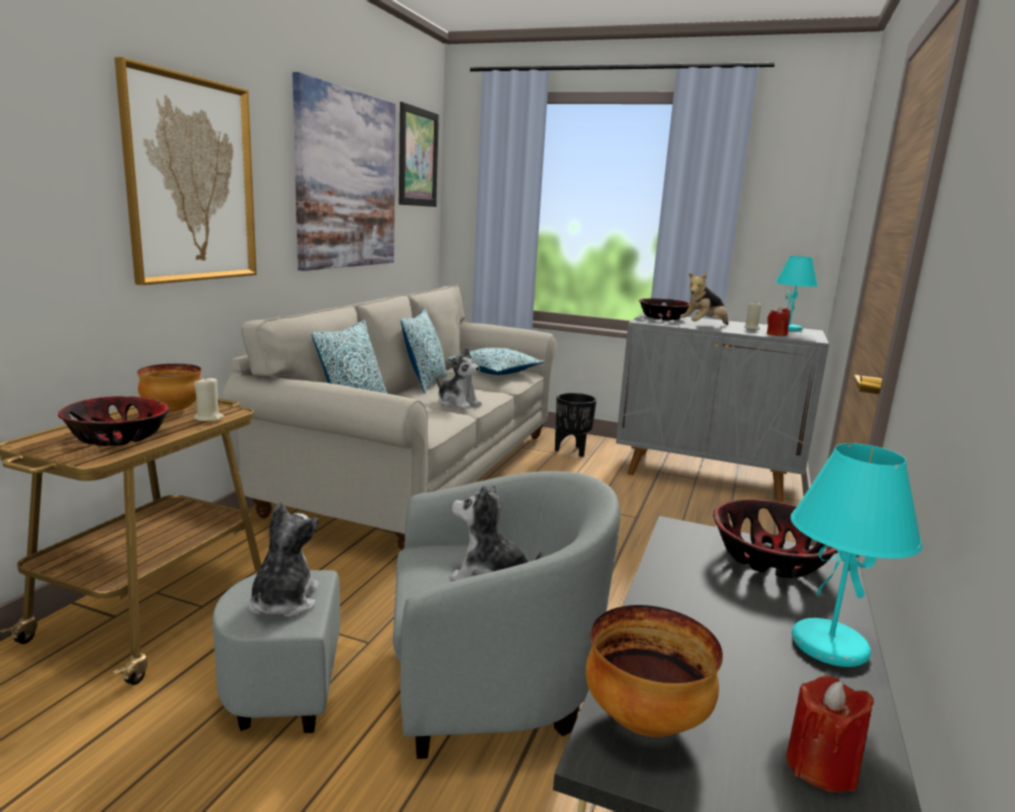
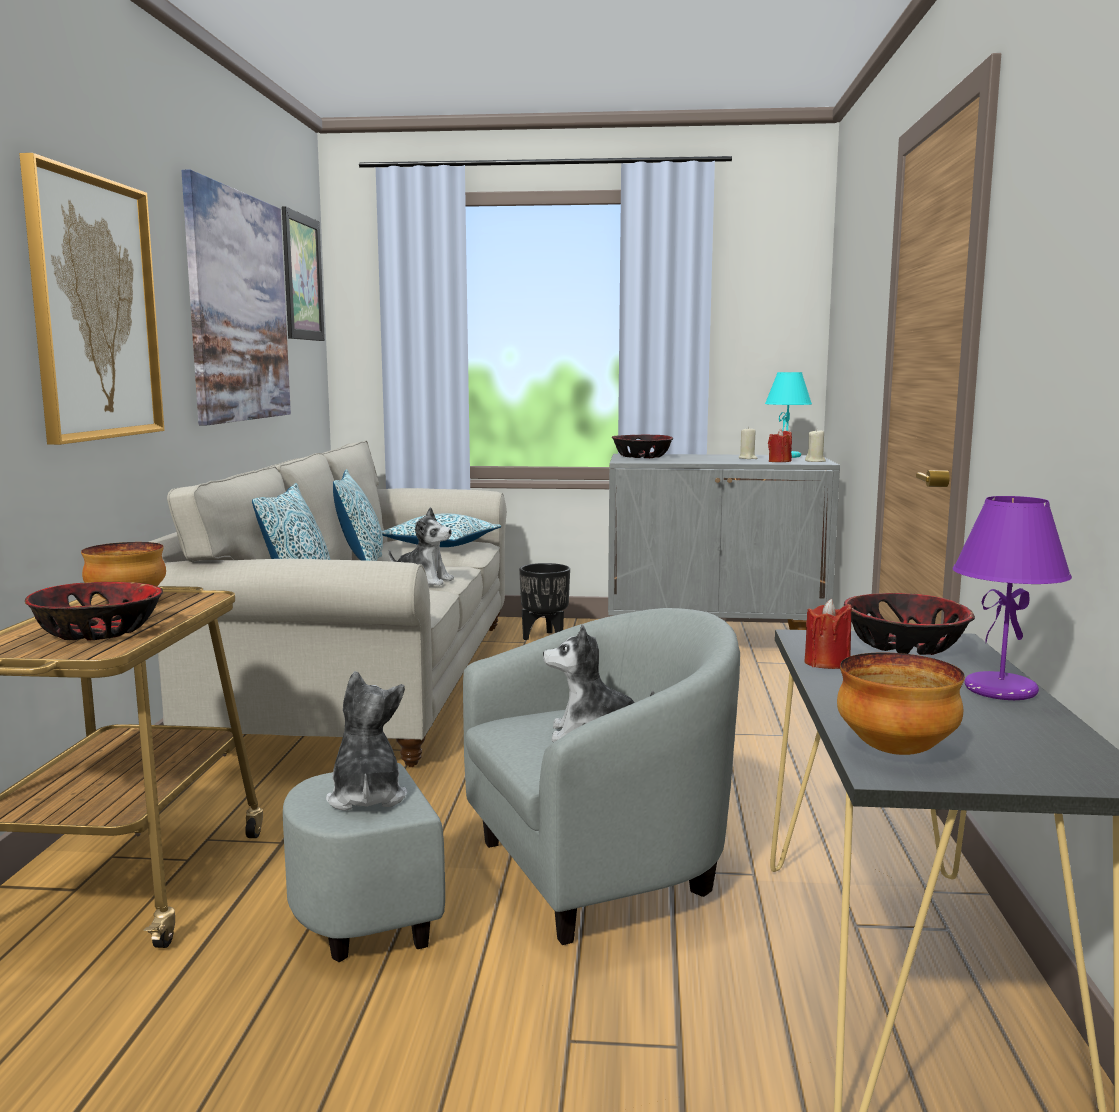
camera: 15 degrees left, 5 degrees down
(209, 418) = (189, 603): beige candle -> beige candle (815, 461)
(704, 326) = (696, 460): plush toy -> none
(821, 766) = (1049, 753): red candle -> red candle (827, 663)
(828, 647) = (1000, 691): turquoise table lamp -> purple table lamp

